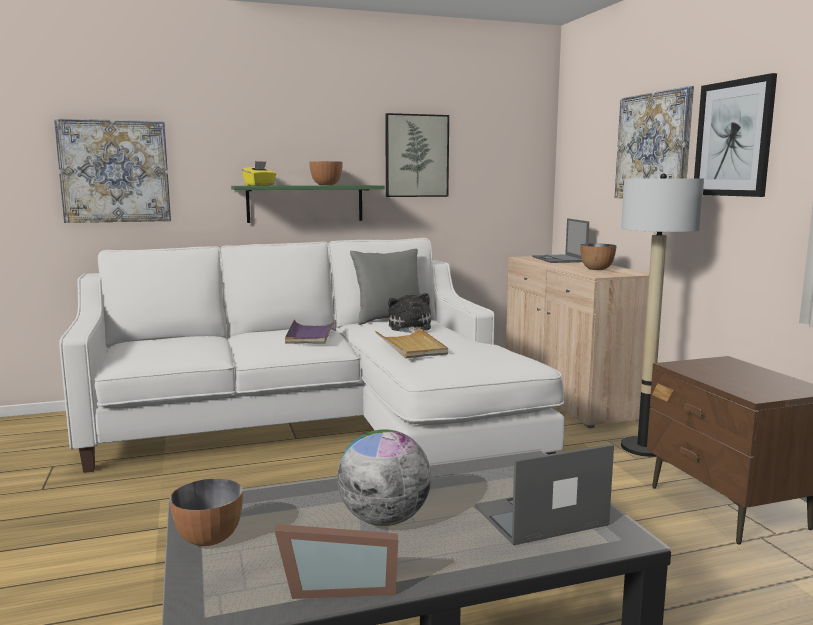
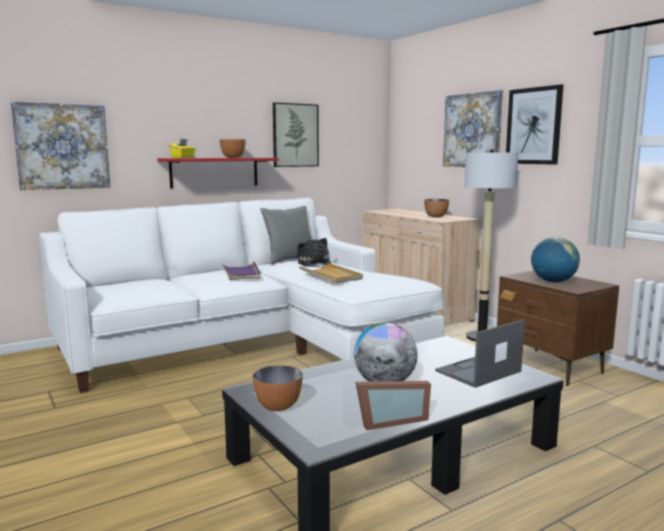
camera: 15 degrees left, 0 degrees up
(305, 203) = (214, 172): green shelf -> red shelf
(559, 259) = (401, 211): laptop -> none
(731, 378) = (553, 281): none -> globe

